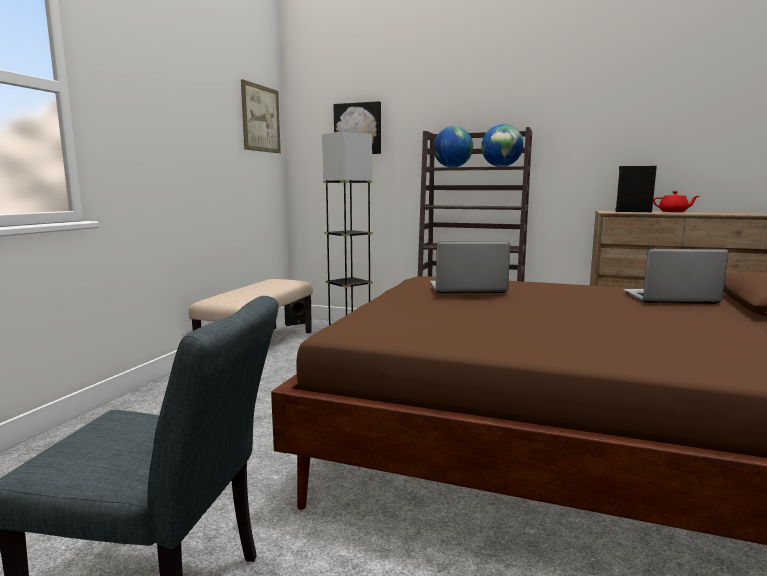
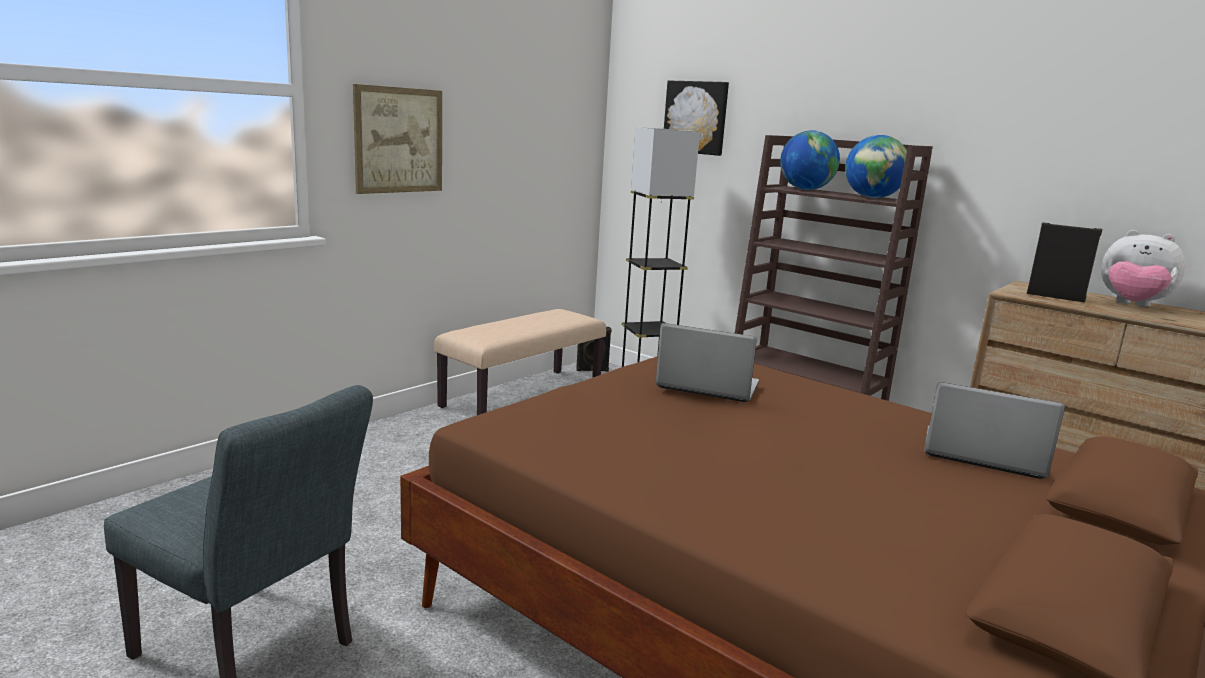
camera: 20 degrees right, 5 degrees up
(261, 118) = (568, 98): picture -> picture (399, 140)
(673, 212) = (1132, 305): red teapot -> plush toy

